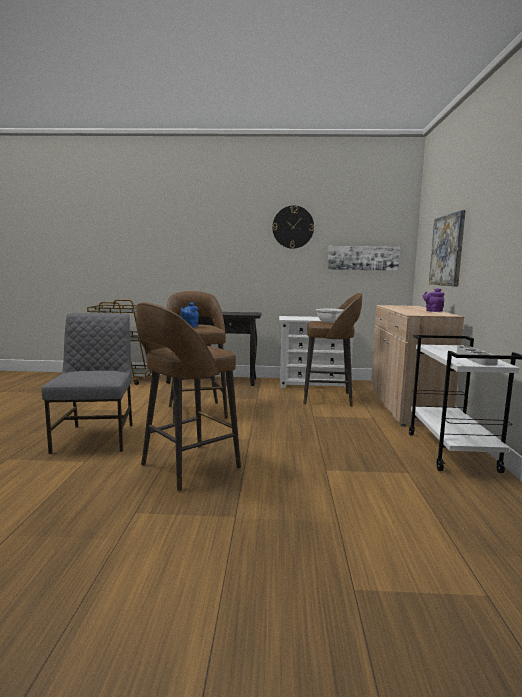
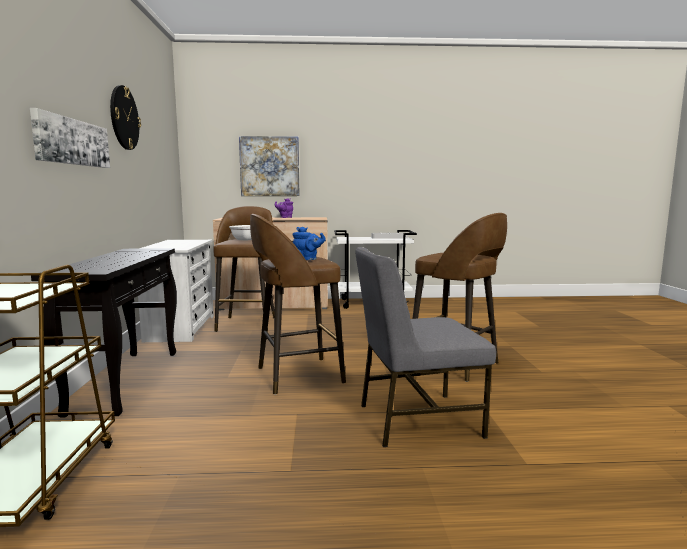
camera: 95 degrees left, 0 degrees up
(362, 258) = (162, 168): picture -> picture (72, 142)

